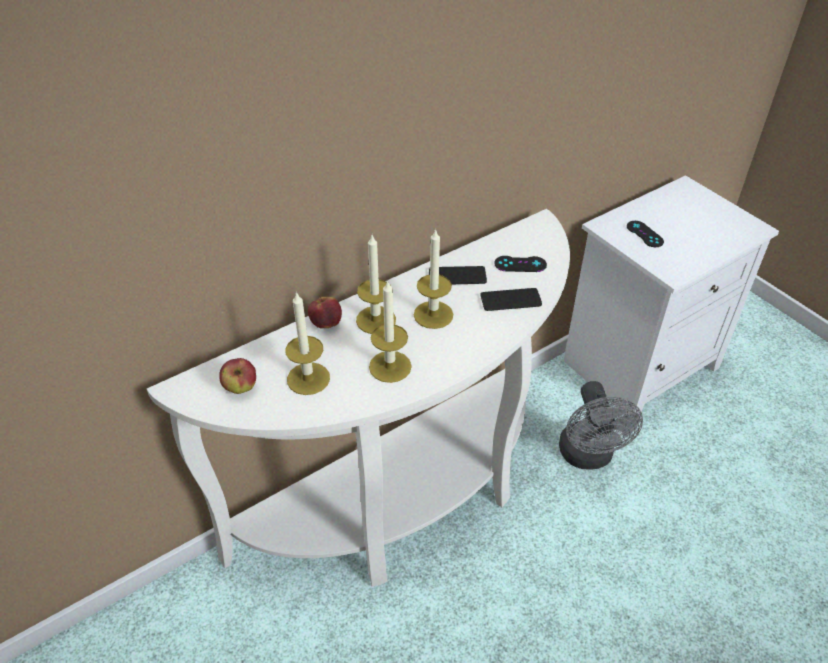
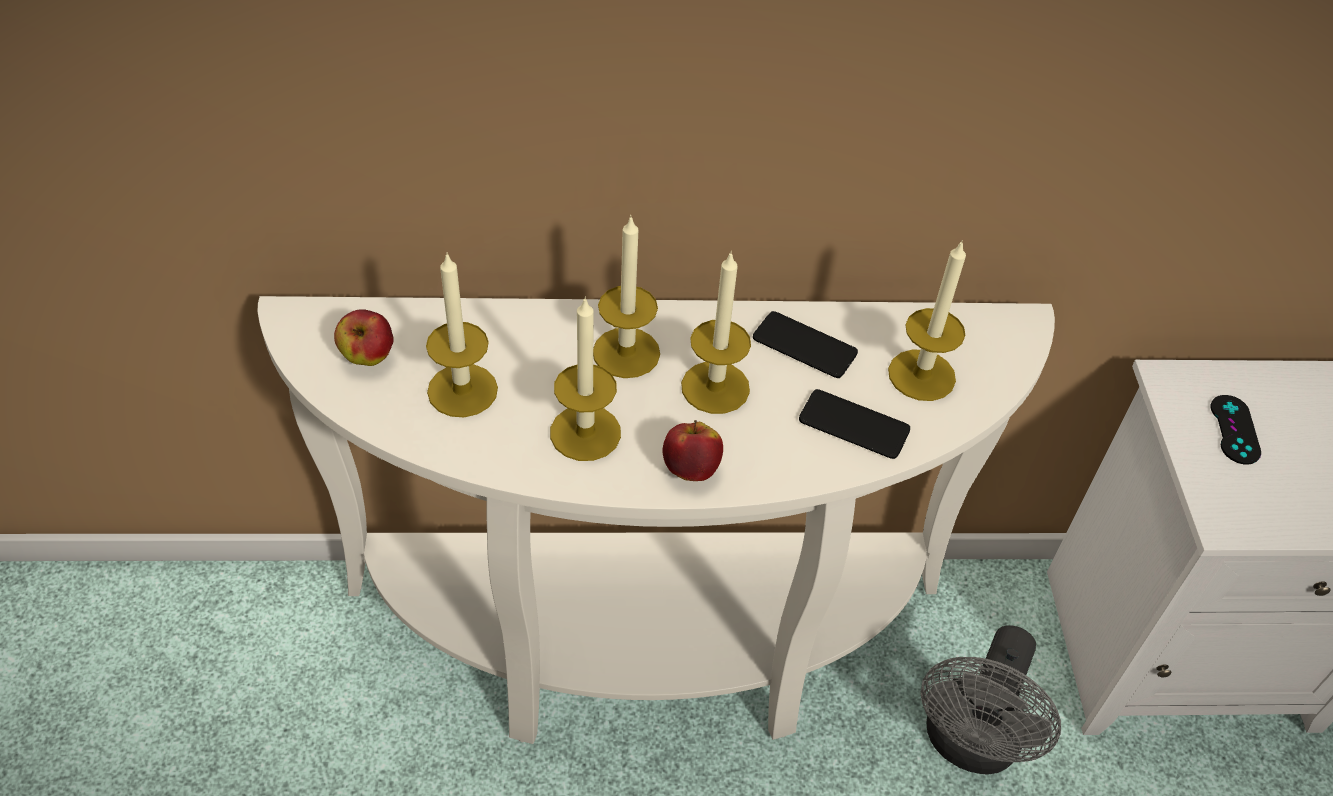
camera: 30 degrees right, 5 degrees up
(326, 324) = (553, 323): apple -> apple (691, 468)
(520, 264) = (921, 375): black game controller -> candle

